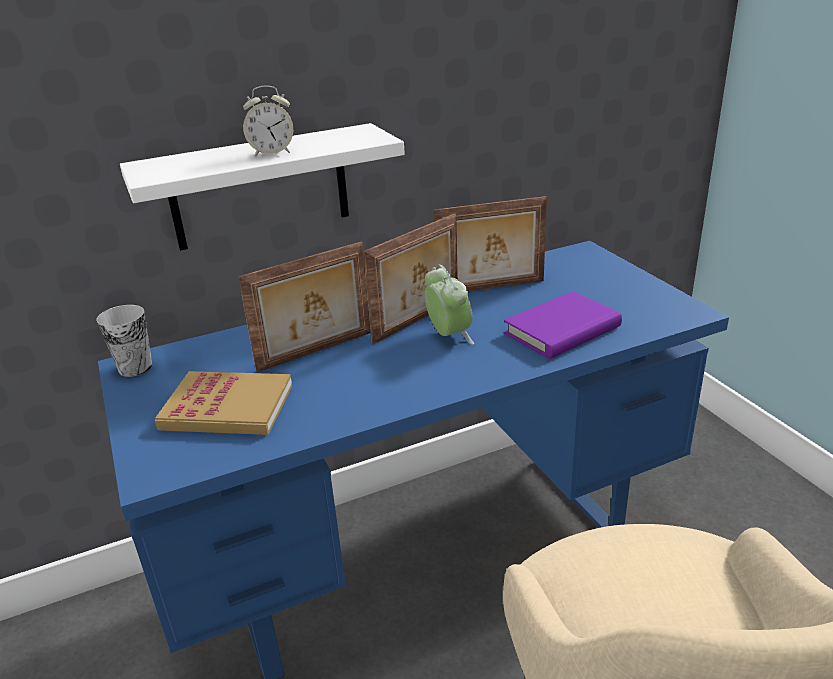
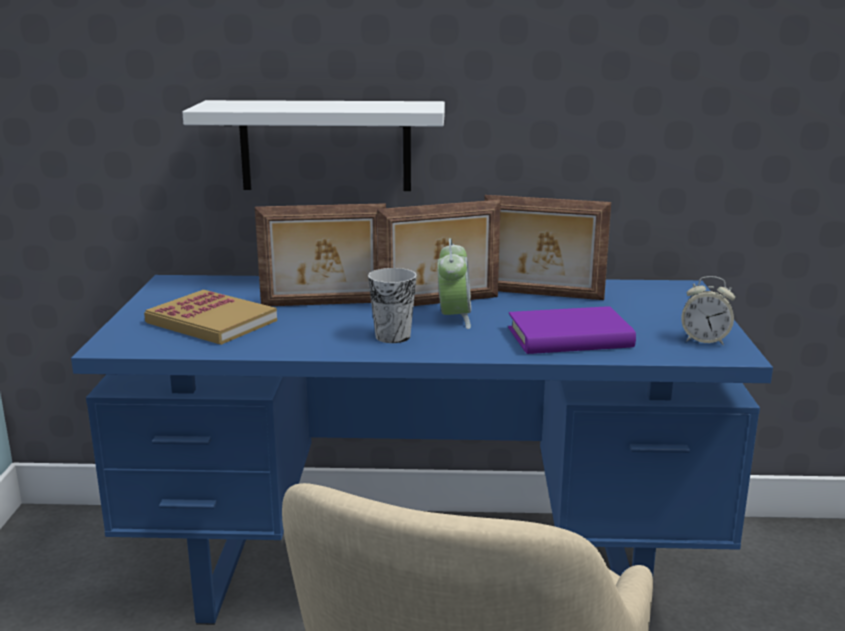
camera: 25 degrees right, 10 degrees down
(135, 367) = (175, 284): cup -> cup (393, 336)
(272, 152) = (322, 106): alarm clock -> alarm clock (704, 340)

